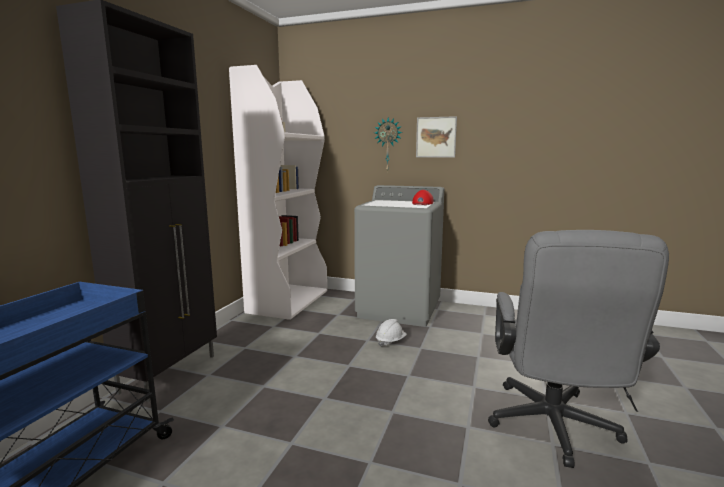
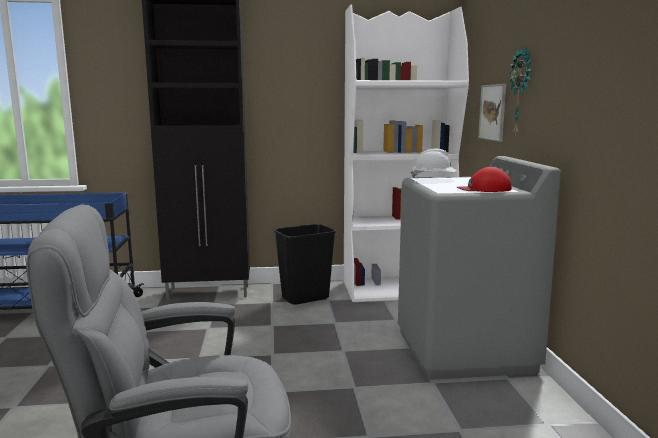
camera: 65 degrees right, 0 degrees up
(256, 333) = (305, 298): none -> black trash can
(390, 341) = (352, 364): white hard hat -> white hard hat (433, 178)
(436, 137) = (565, 76): picture -> picture (492, 112)

